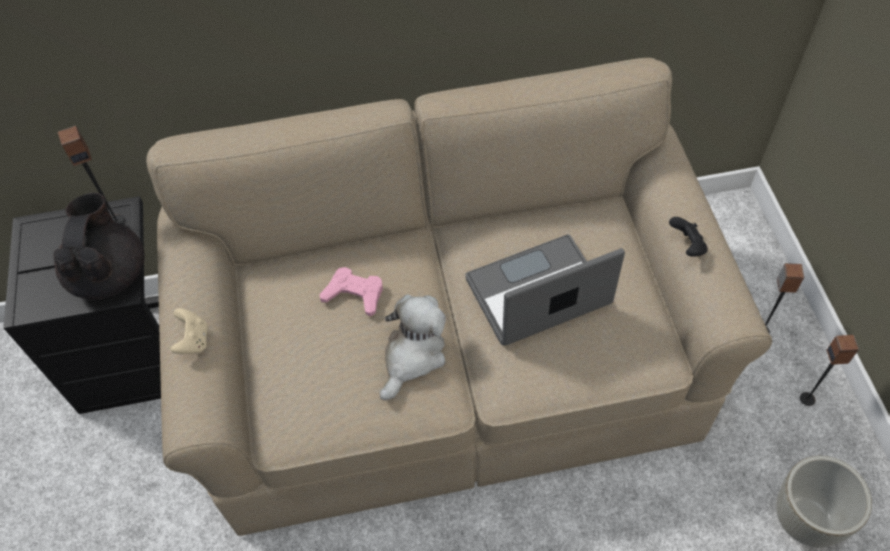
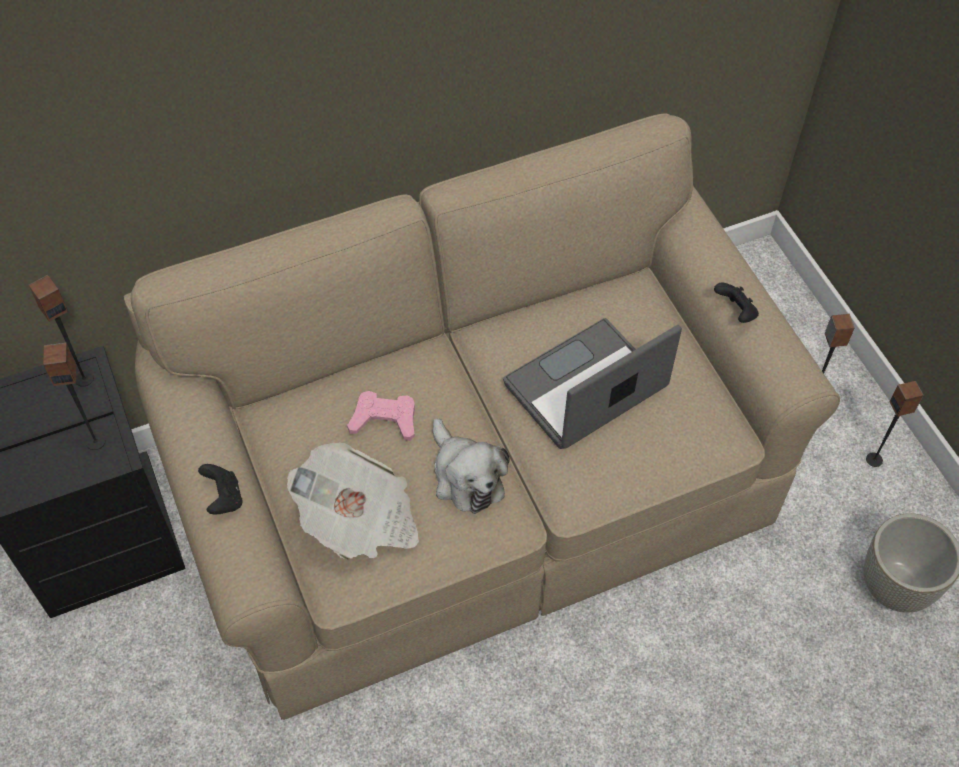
camera: 15 degrees left, 0 degrees up
(110, 274) = (95, 441): black teapot -> speaker
(193, 341) = (224, 498): beige game controller -> black game controller
(310, 379) = (359, 520): none -> newspaper
(413, 355) = (465, 476): plush toy -> plush toy turned 135 degrees clockwise

